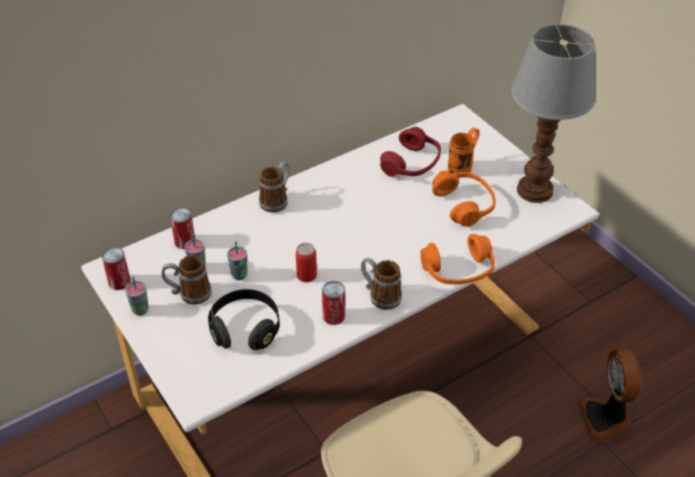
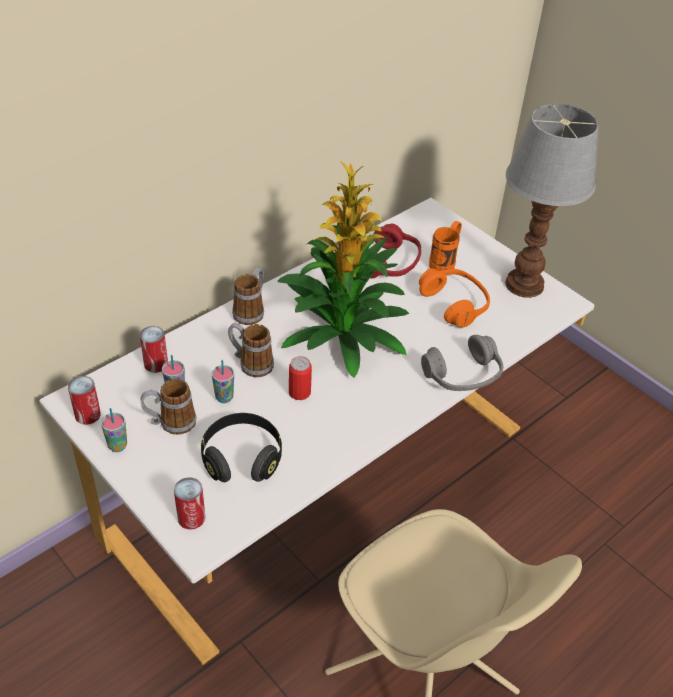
camera: 10 degrees left, 0 degrees up
(334, 316) = (338, 435): can -> can (191, 517)
(354, 225) = (341, 333): none -> potted plant
(380, 295) = (384, 409): mug -> mug (250, 363)
(458, 270) = (463, 375): orange headphones -> grey headphones
(605, 418) = (603, 518): fan -> none

